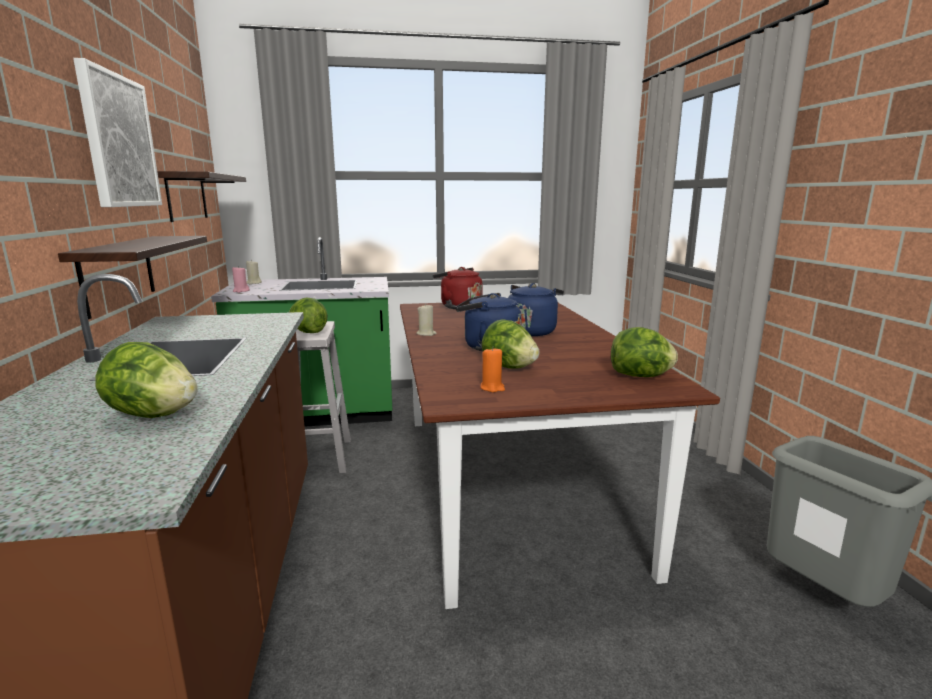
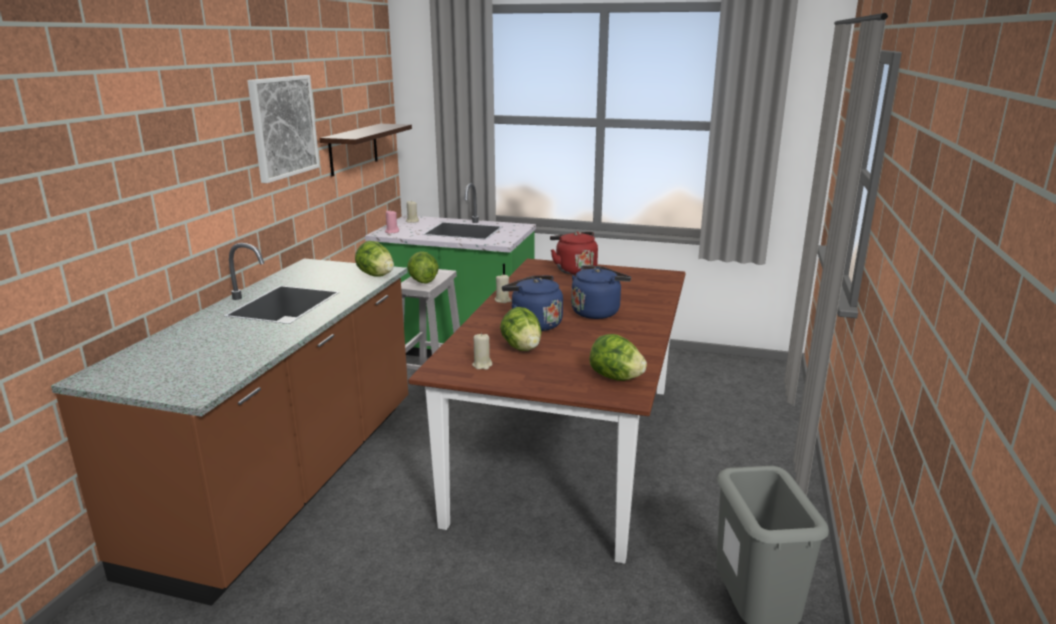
camera: 25 degrees right, 5 degrees up
(118, 273) = (272, 229): shelf -> none
(153, 415) = (234, 349): lettuce -> lettuce (376, 275)
(492, 388) = (482, 365): orange candle -> beige candle

